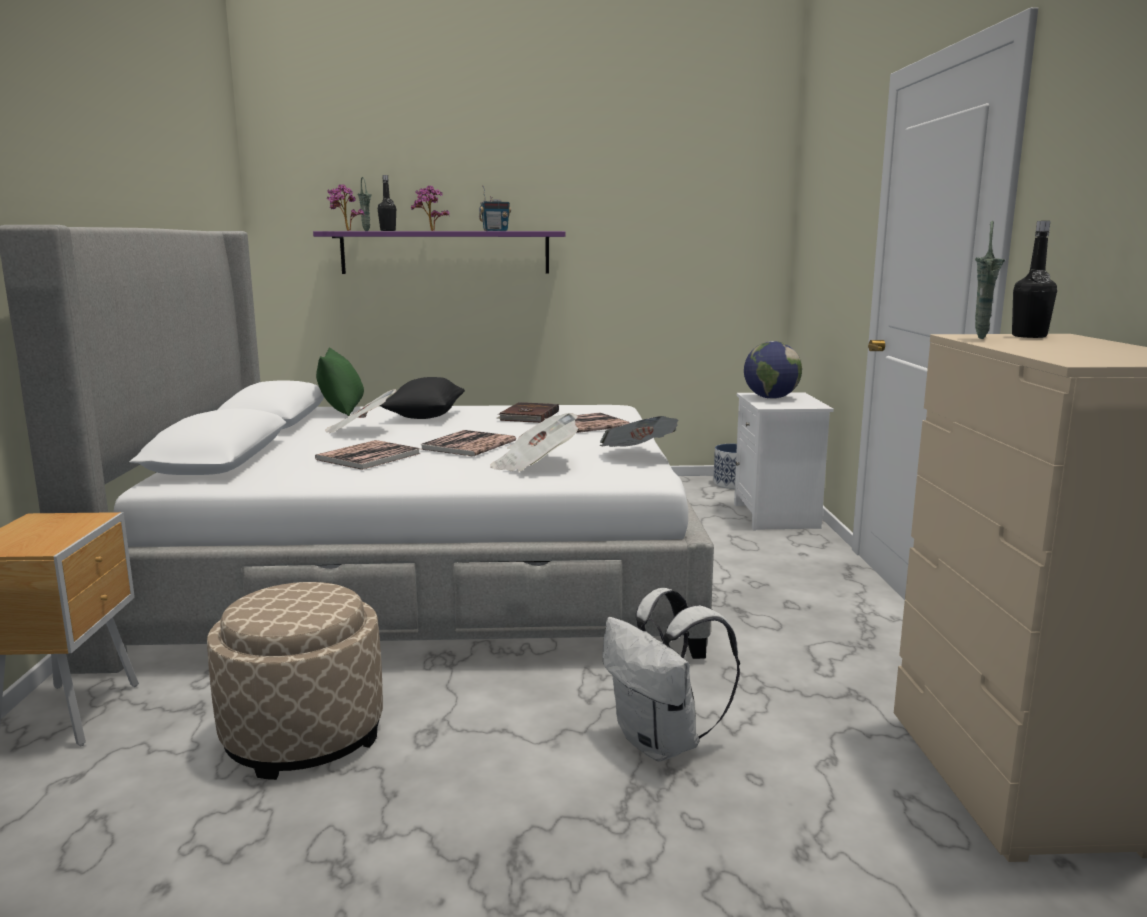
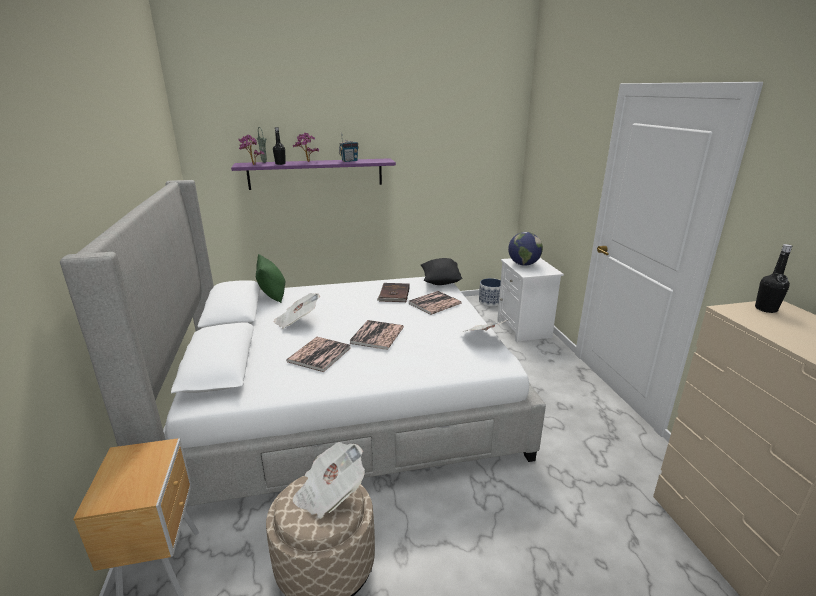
camera: 10 degrees left, 10 degrees up
(424, 417) = (330, 300): black pillow -> black pillow (440, 281)
(534, 466) = (429, 357): newspaper -> newspaper (329, 493)
(662, 743) = (540, 540): white backpack -> none
(981, 339) = (747, 318): green vase -> none

